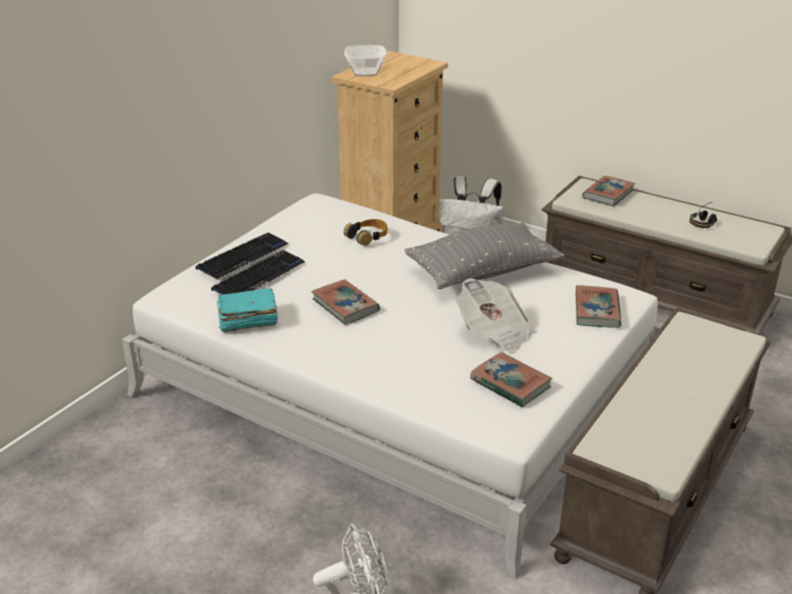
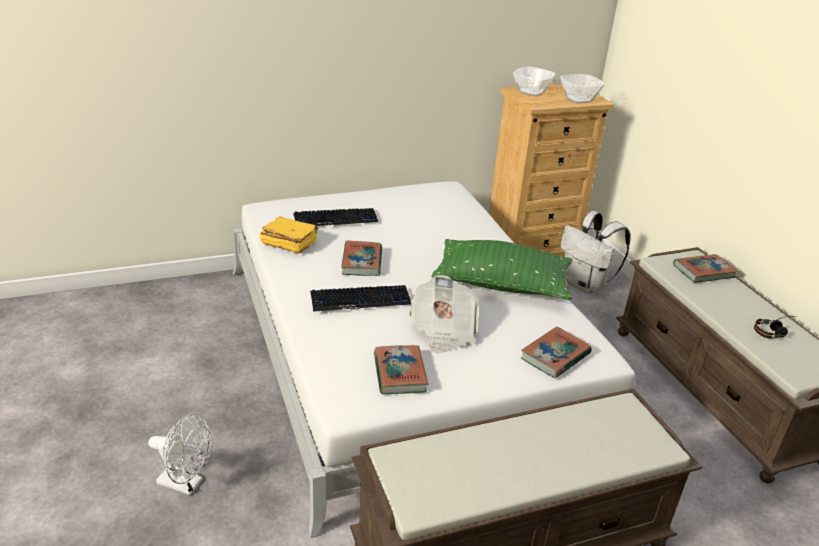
camera: 35 degrees right, 0 degrees up
(242, 257) = (343, 202): keyboard -> keyboard (360, 299)
(247, 320) = (288, 243): turquoise book -> yellow book
(367, 236) = (447, 223): headphones -> none
(413, 67) = (577, 99): none -> bowl
(482, 272) = (501, 285): grey pillow -> green pillow

